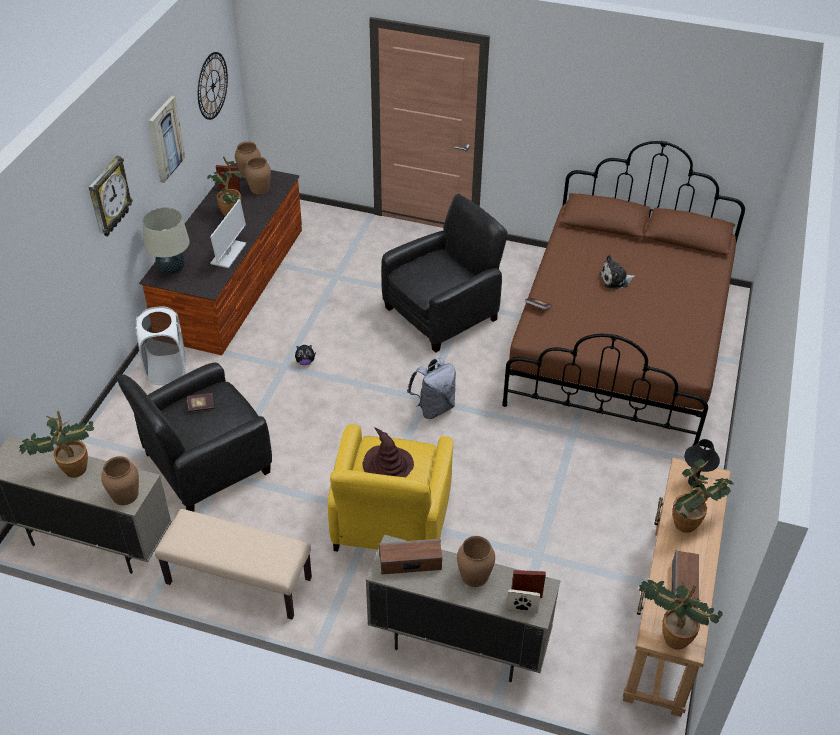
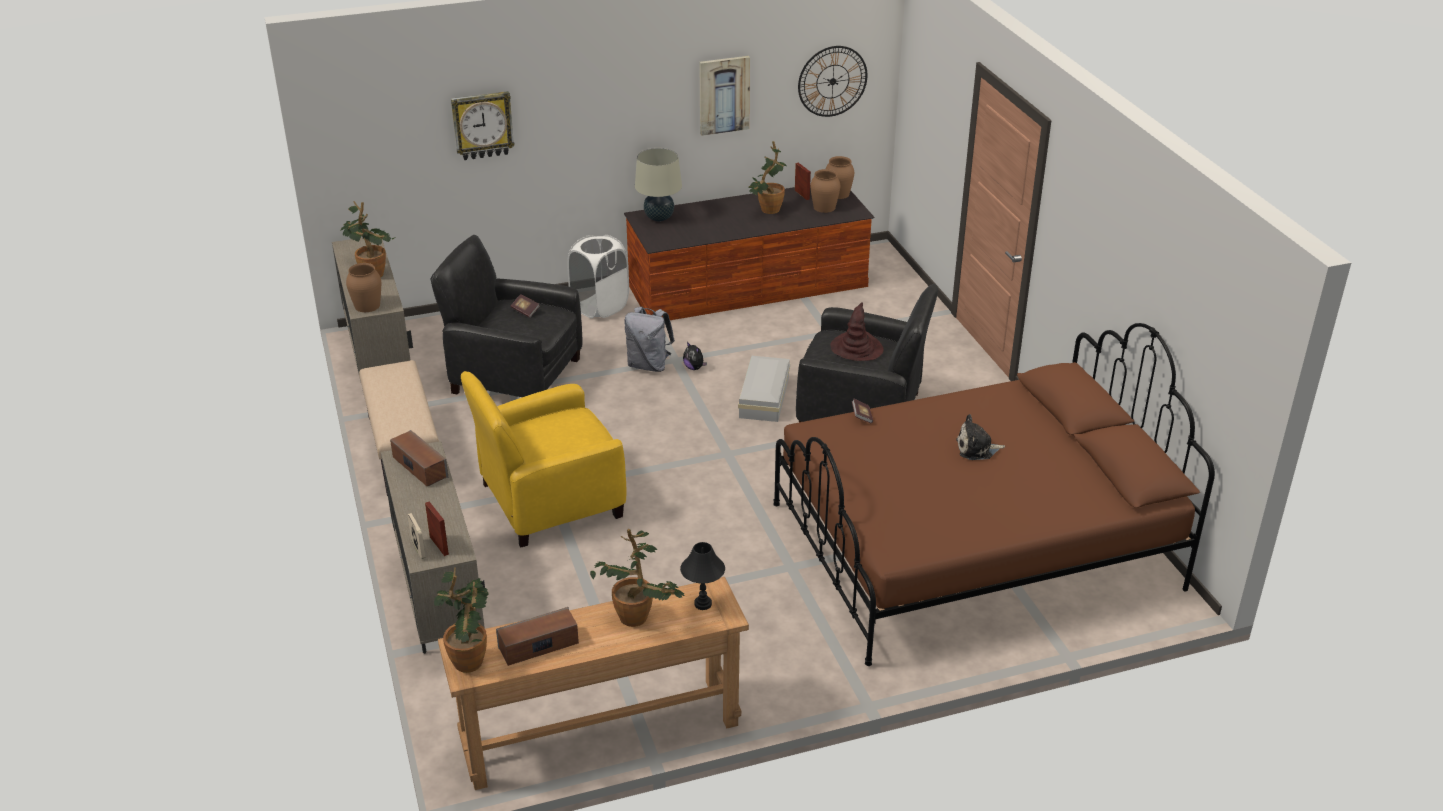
camera: 55 degrees right, 10 degrees down
(108, 197) = (606, 103): wall clock -> wall clock (482, 125)
(228, 254) = (714, 232): monitor -> none
(377, 346) = (765, 396): none -> white storage box
(388, 465) = (556, 430): brown hat -> brown hat (856, 348)
(434, 408) = (722, 464): grey backpack -> grey backpack (649, 365)
(475, 575) = (437, 507): brown vase -> none
(615, 280) = (977, 449): plush toy -> plush toy turned 45 degrees counterclockwise

